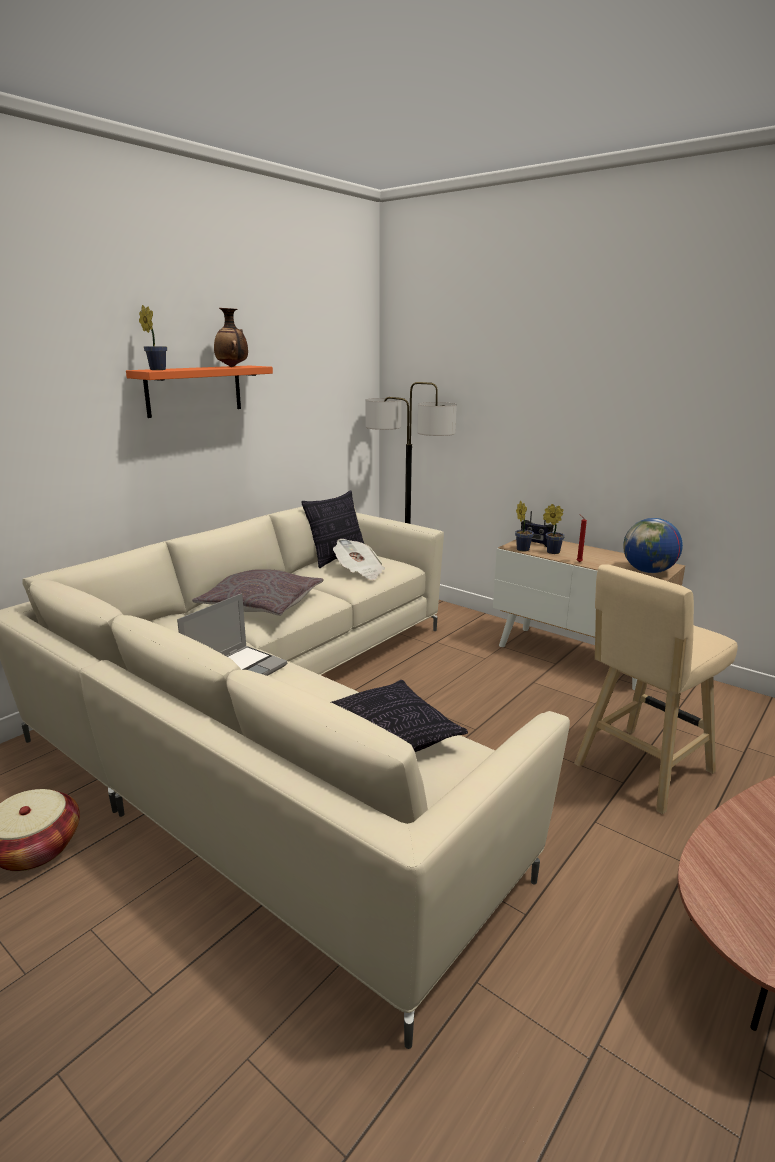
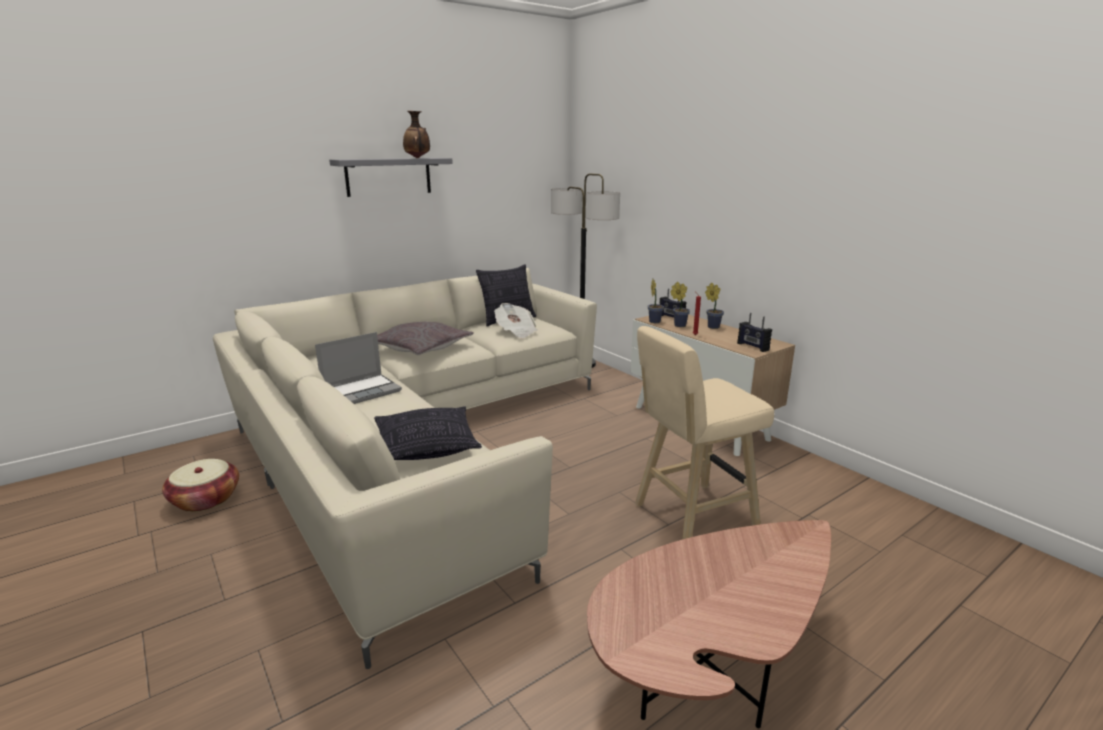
camera: 15 degrees right, 0 degrees up
(156, 369) = (351, 159): potted plant -> potted plant (712, 327)
(194, 390) = (388, 176): orange shelf -> grey shelf
(648, 571) = (752, 347): globe -> radio

